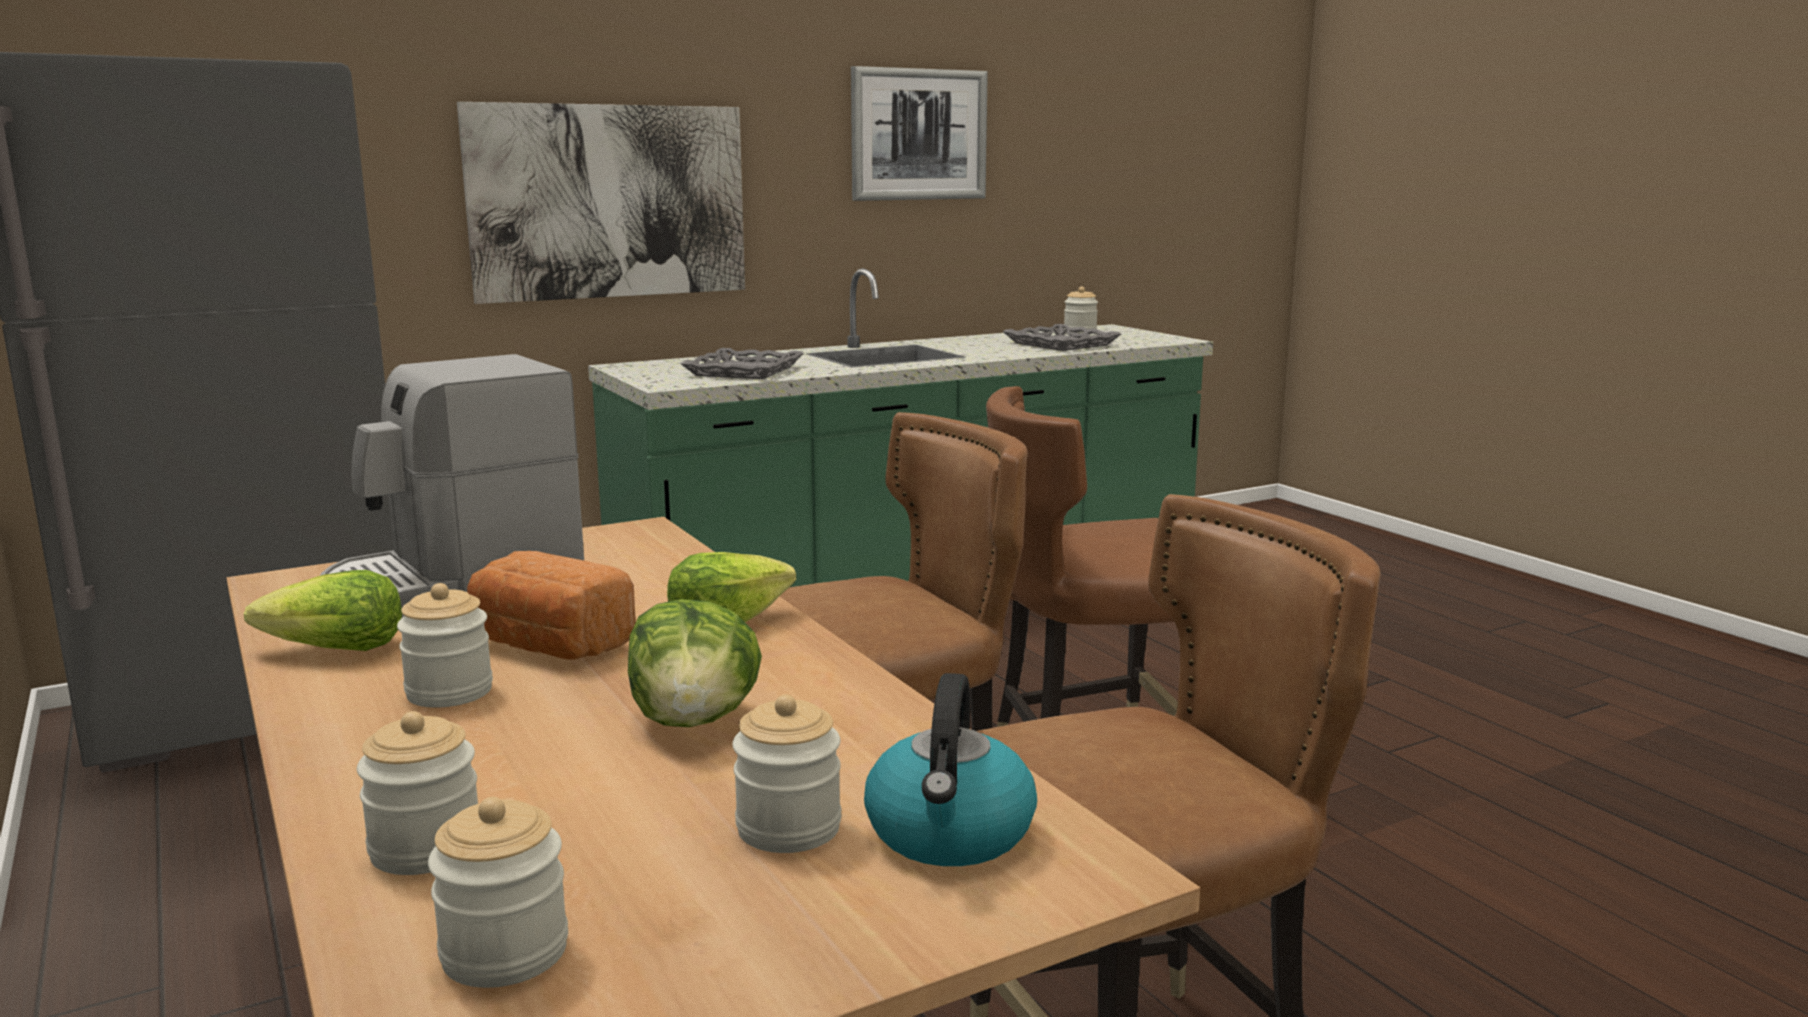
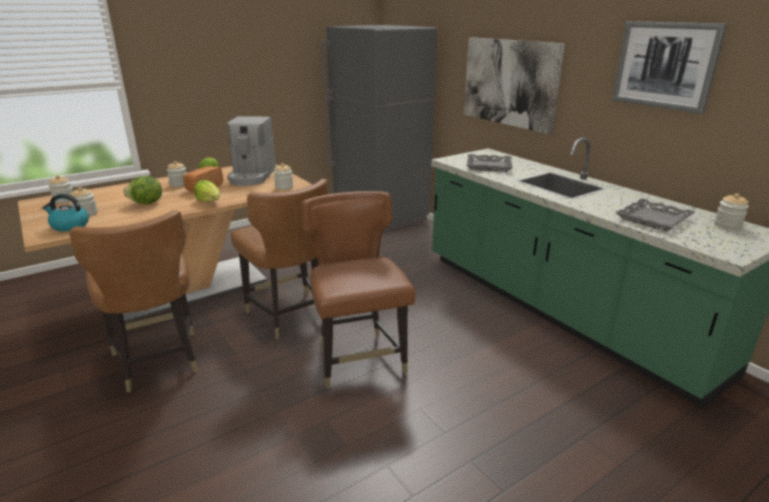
camera: 85 degrees right, 10 degrees up
(426, 849) = (105, 192): jar -> jar (284, 187)
(455, 587) = (252, 176): coffee machine -> coffee machine turned 135 degrees counterclockwise

